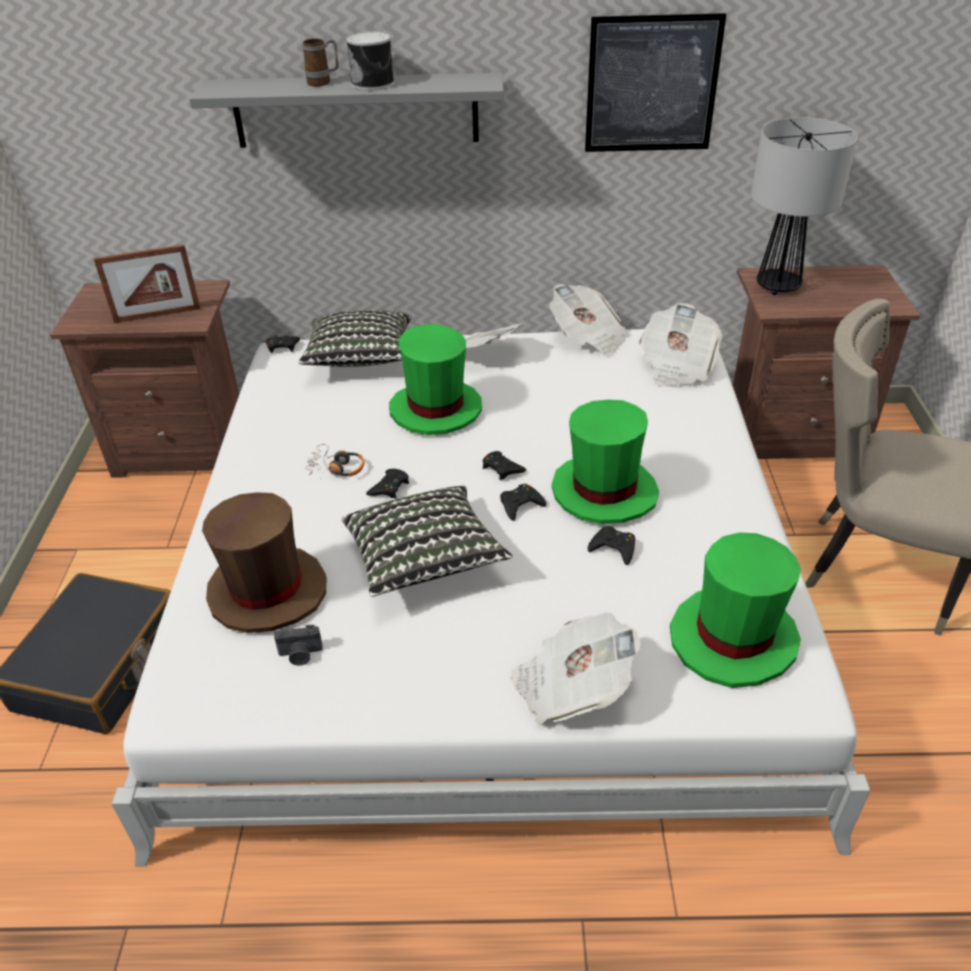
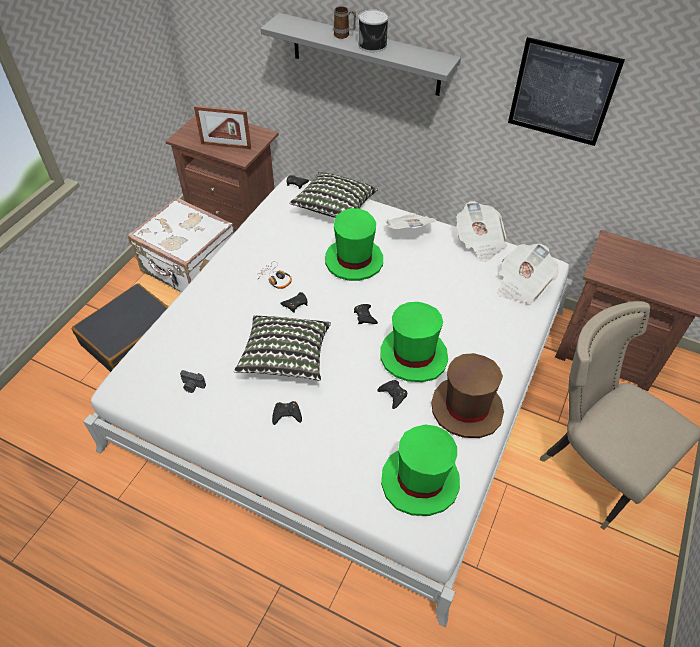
camera: 25 degrees right, 10 degrees up
(147, 535) = (190, 269): none -> white suitcase
(267, 591) = (197, 342): brown hat -> brown hat (466, 408)
(520, 505) = (359, 345): black game controller -> black game controller (287, 415)
(571, 687) = (312, 468): newspaper -> none
(777, 286) = (616, 254): table lamp -> none

